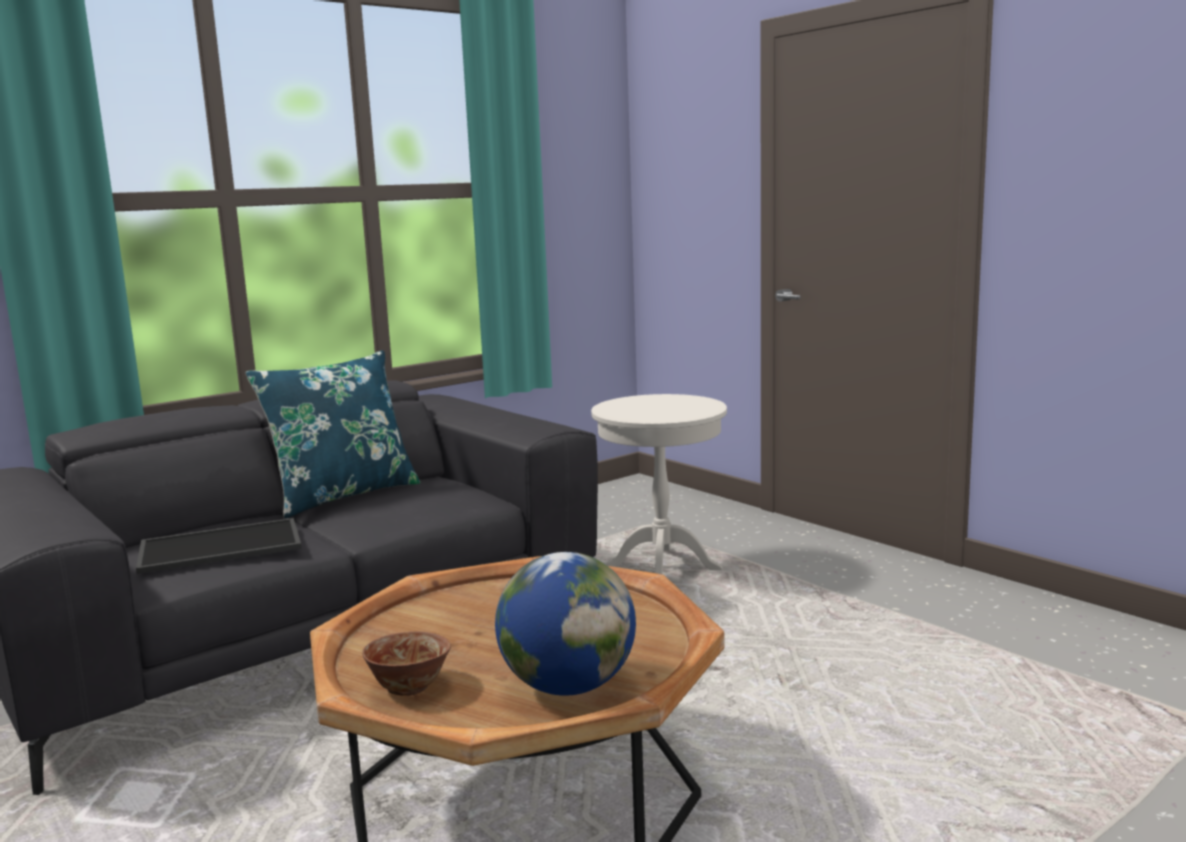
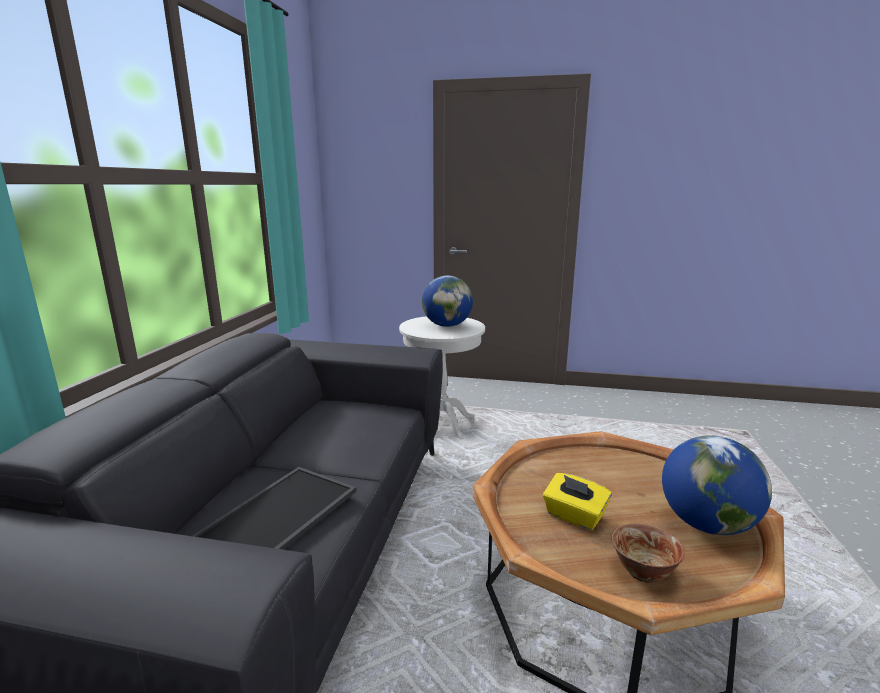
camera: 40 degrees left, 5 degrees up
(343, 495) = (284, 434): blue pillow -> none
(452, 632) = (574, 516): none -> yellow tissue box
(664, 407) = (447, 325): none -> globe

